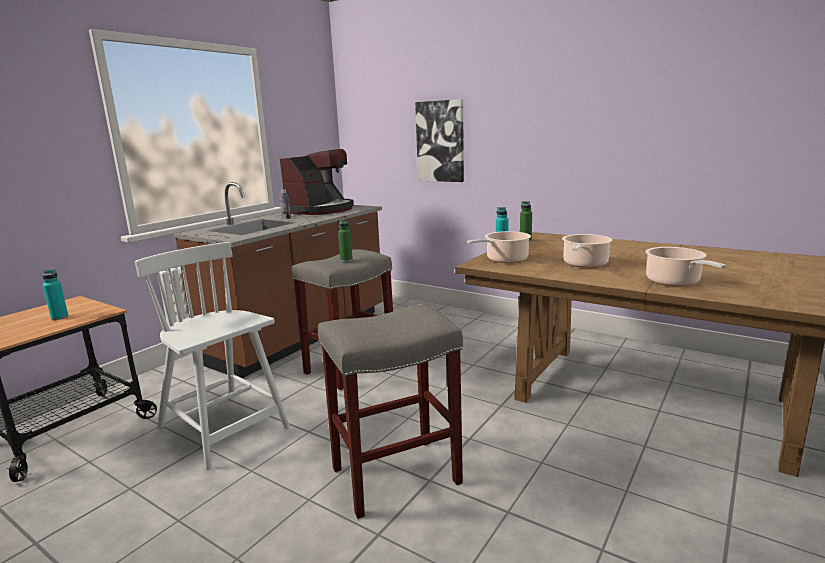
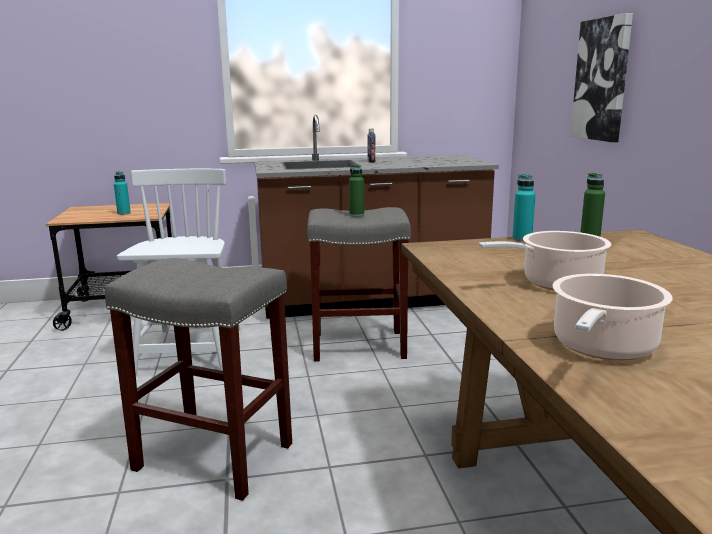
camera: 45 degrees right, 0 degrees up
(321, 210) = (427, 159): coffee machine -> none
(504, 260) = (477, 250): cooking pot -> none

